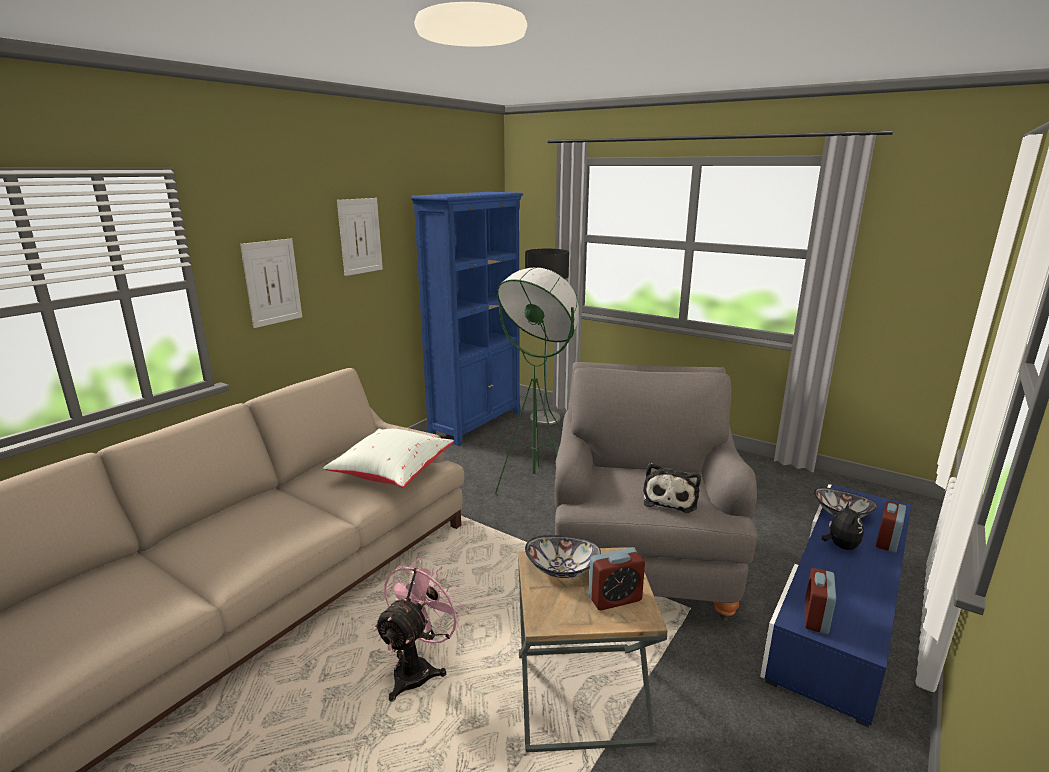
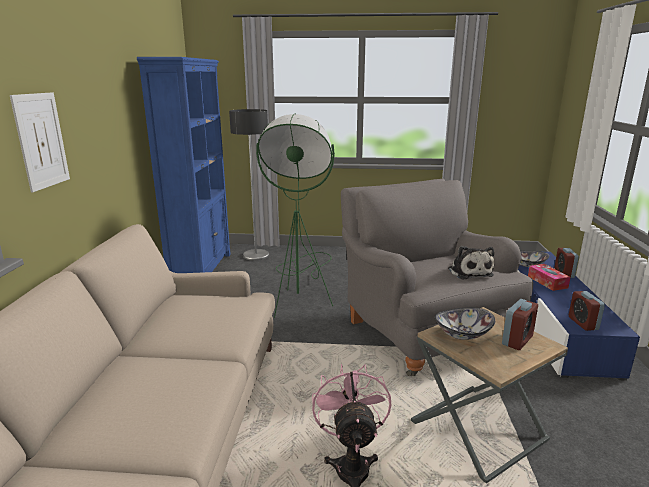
camera: 30 degrees left, 0 degrees up
(360, 236) = (103, 94): picture -> none
(392, 473) = (227, 311): white pillow -> none
(840, 546) = (547, 282): plush toy -> tissue box

